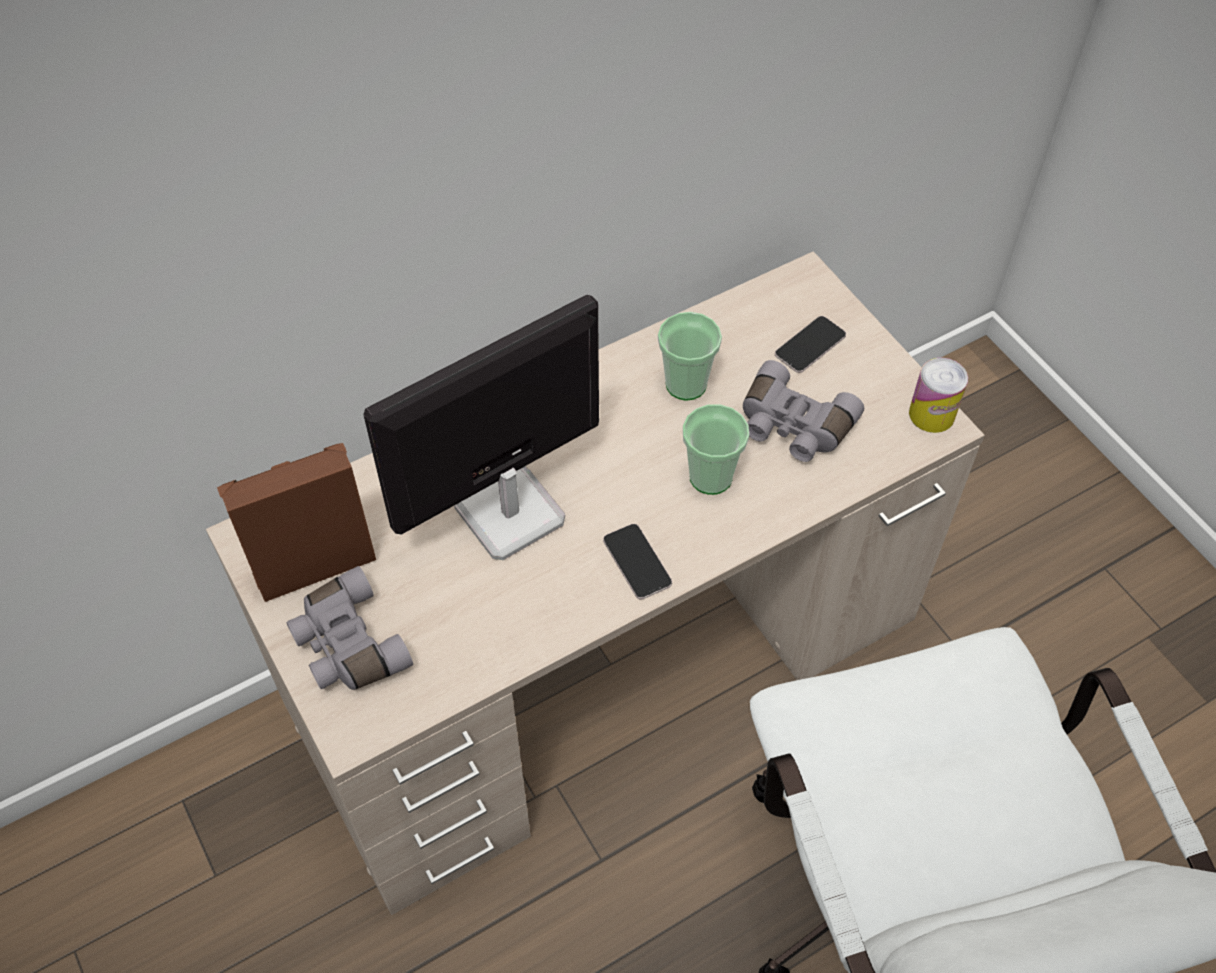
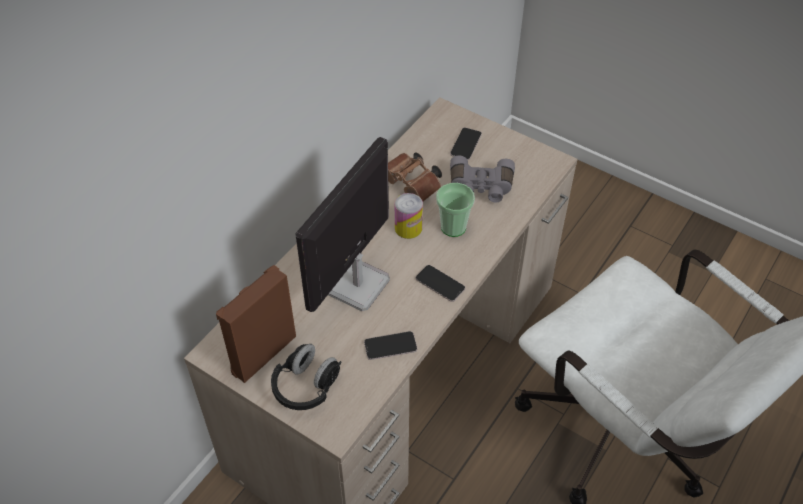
camera: 25 degrees left, 5 degrees down
(347, 645) = (306, 387): grey binoculars -> black headphones
(504, 632) = (390, 346): none -> phone
(686, 384) = (412, 185): cup -> brown binoculars
(932, 414) = (546, 157): can -> can (408, 228)

